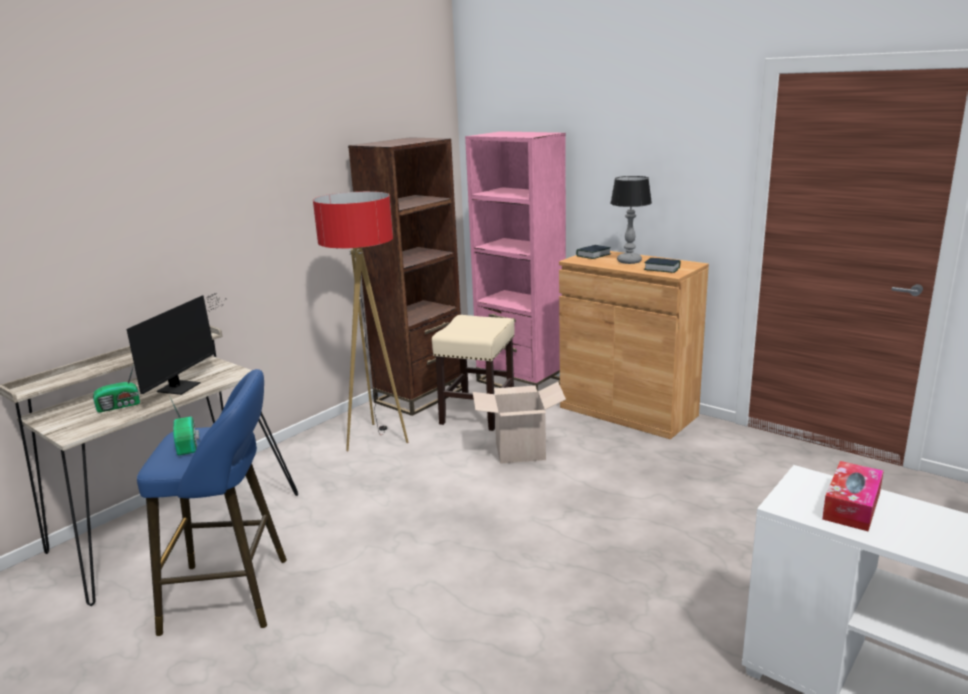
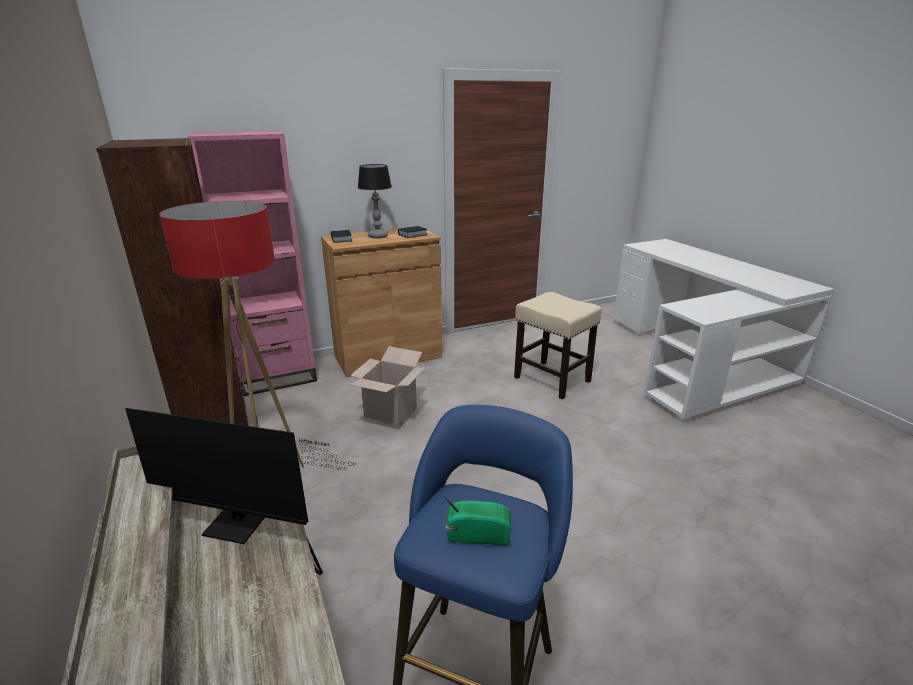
camera: 65 degrees left, 5 degrees up
(120, 406) = (244, 609): radio -> none
(183, 385) = (243, 526): monitor -> monitor turned 150 degrees clockwise
(478, 412) = (300, 413): beige stool -> beige stool (551, 379)
(851, 506) = (708, 307): tissue box -> none

